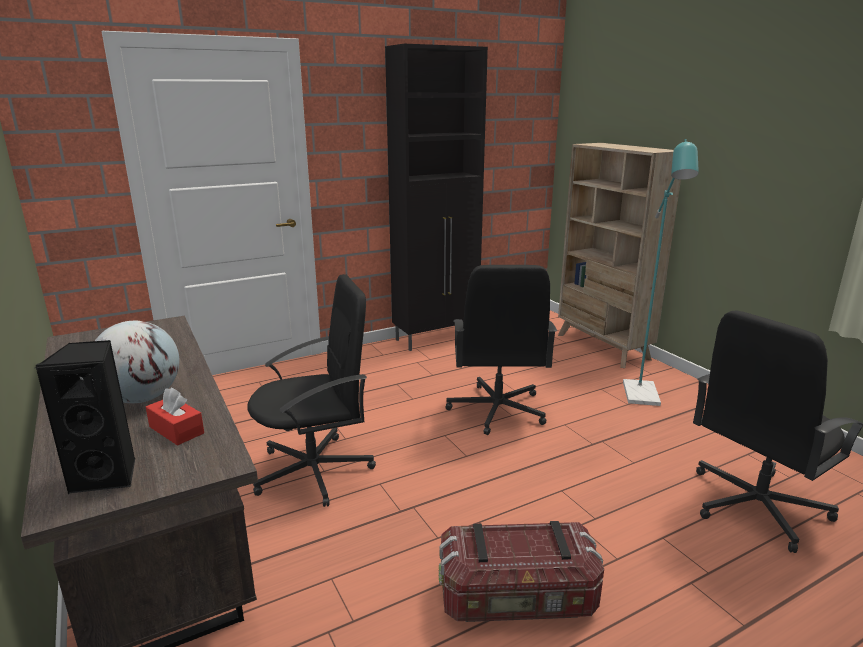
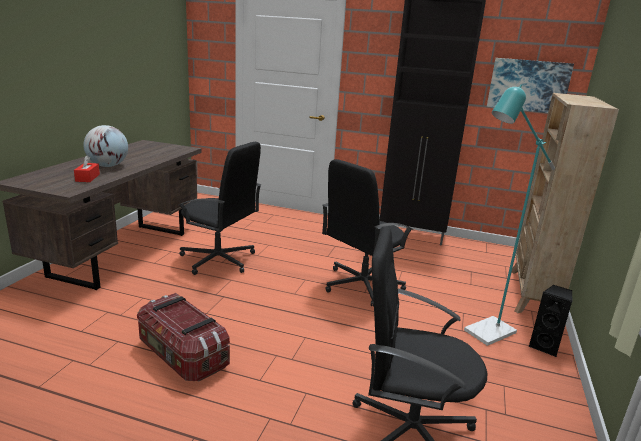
camera: 45 degrees right, 0 degrees up
(108, 475) = (41, 180): black speaker -> black speaker (545, 347)
(512, 140) = (528, 85): none -> picture

